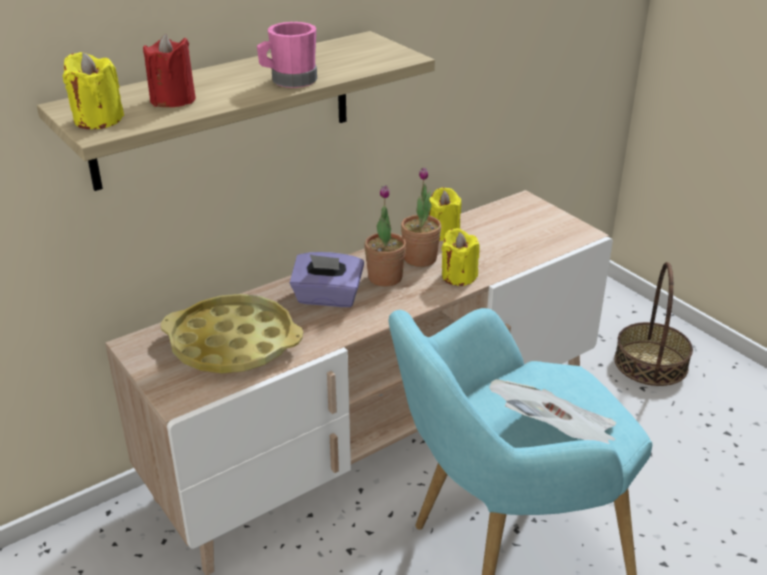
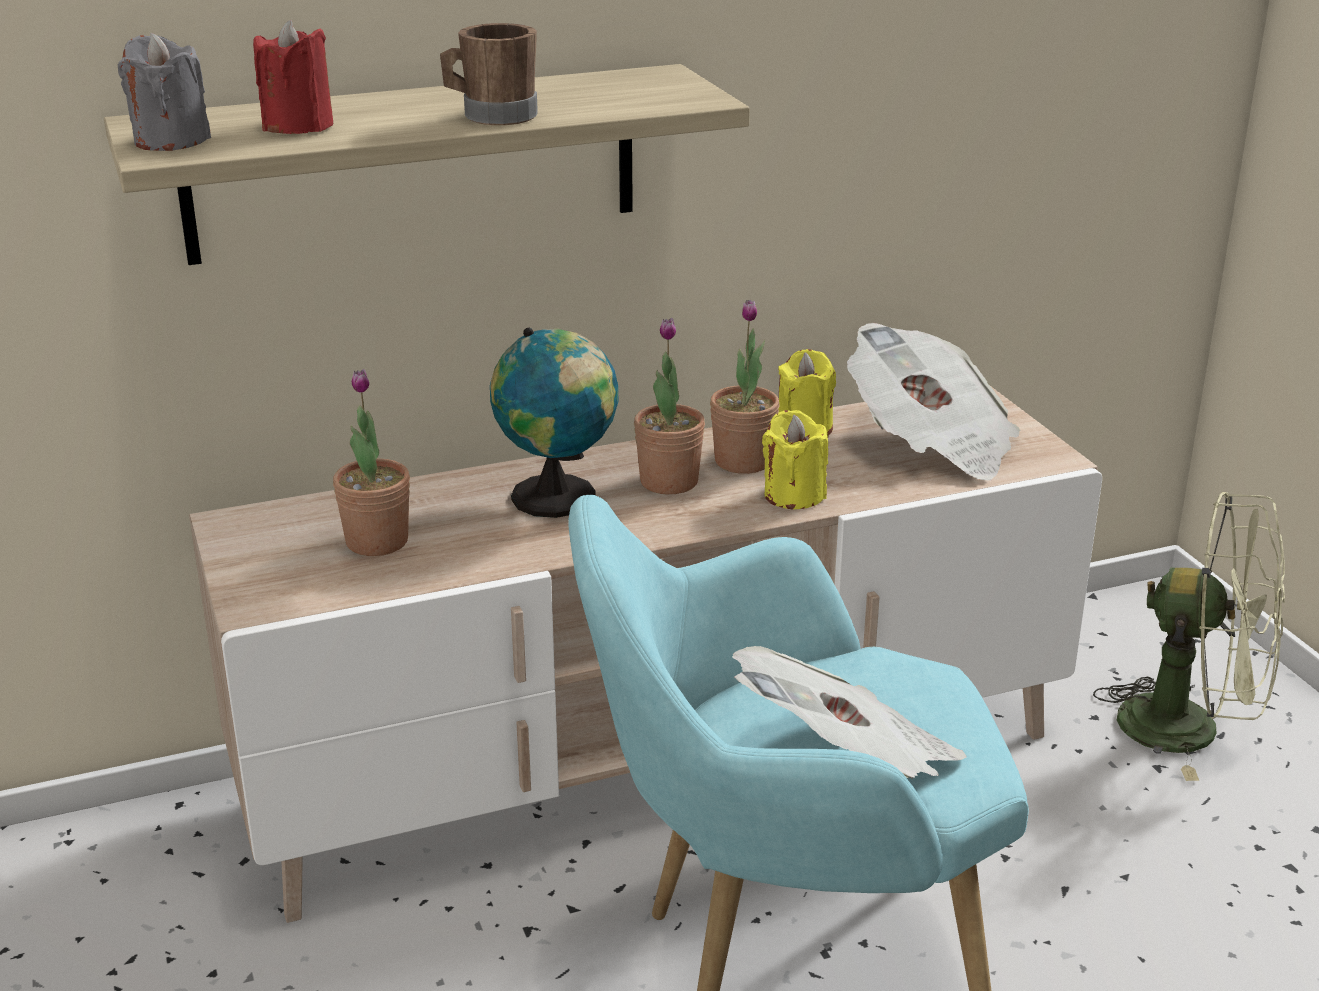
camera: 15 degrees right, 5 degrees down
(98, 120) = (171, 141): yellow candle -> grey candle
(233, 343) = (377, 541): yellow tray -> potted plant
(289, 81) = (491, 116): pink mug -> brown mug
(327, 298) = (559, 498): purple tissue box -> globe
(517, 233) = (931, 444): none -> newspaper
(650, 363) = (1191, 729): basket -> green fan

